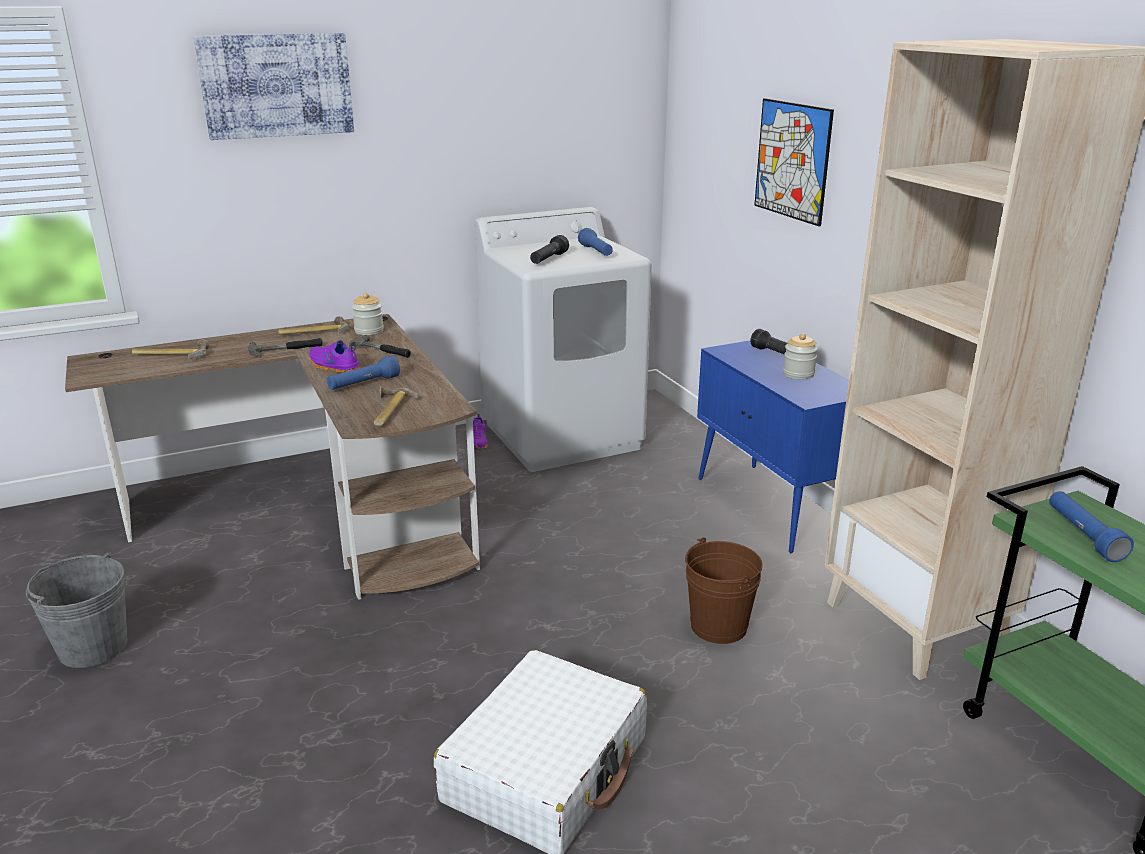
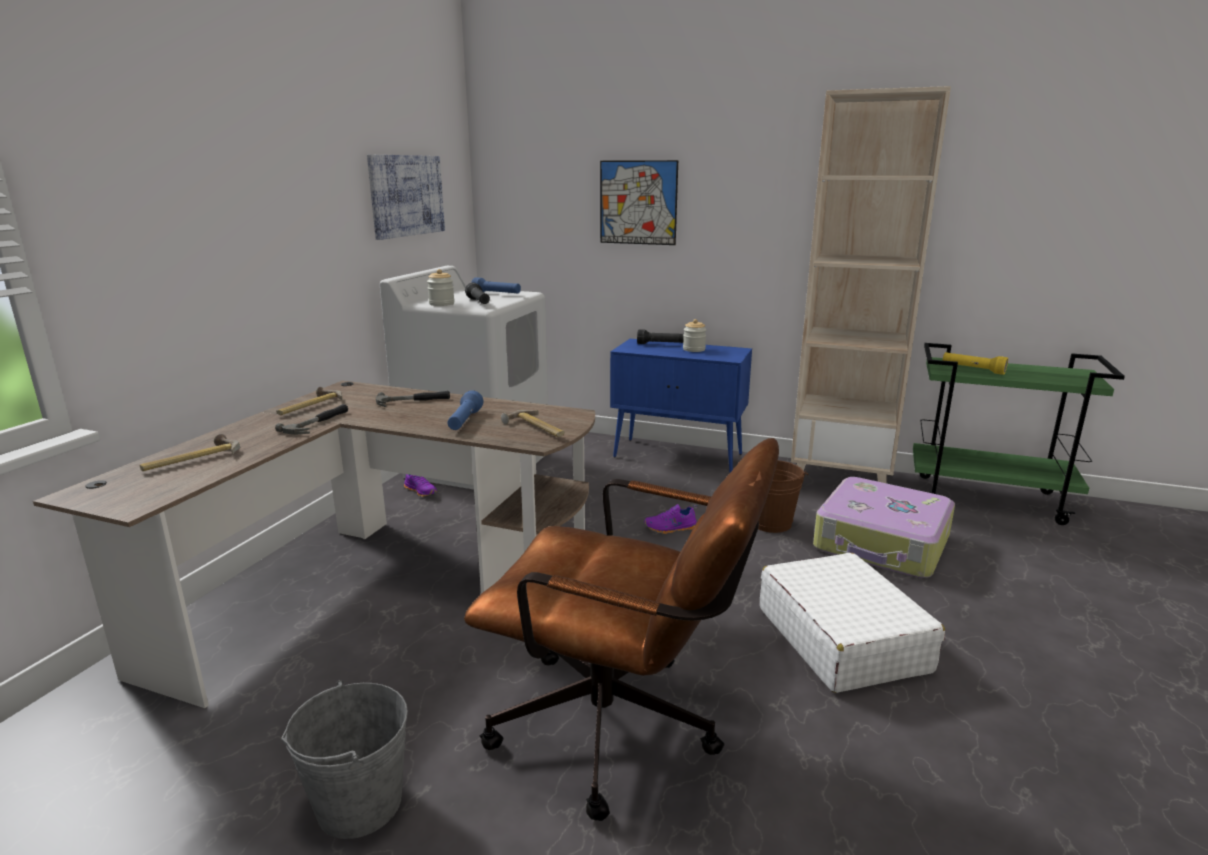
camera: 45 degrees left, 5 degrees down
(267, 711) = (624, 730): none -> brown office chair
(277, 85) = (212, 141): picture -> picture (406, 195)
(334, 367) = (403, 420): purple shoe -> purple shoe (670, 528)
(369, 331) = (361, 393): jar -> jar (441, 304)
(798, 719) = (882, 543): none -> suitcase
(1083, 535) = (972, 370): blue flashlight -> yellow flashlight

